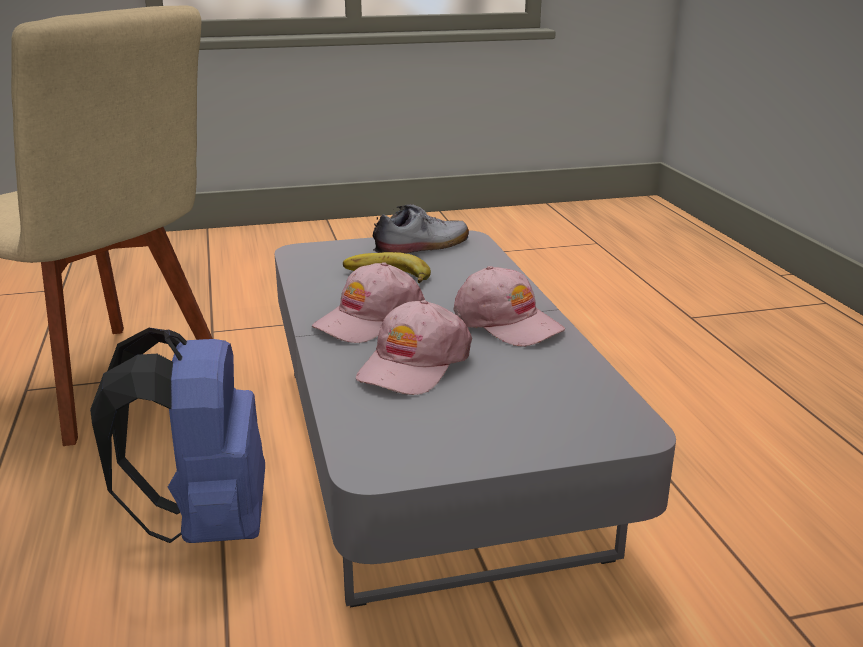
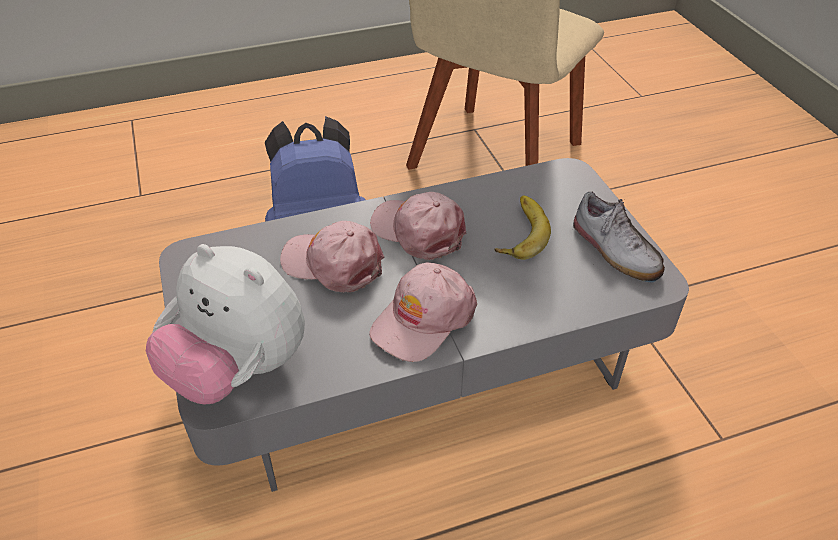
camera: 85 degrees right, 20 degrees up
(586, 417) = (238, 370): none -> plush toy

